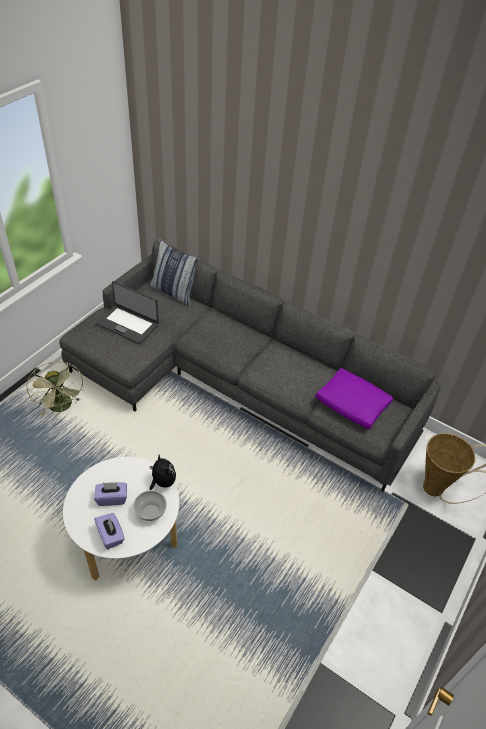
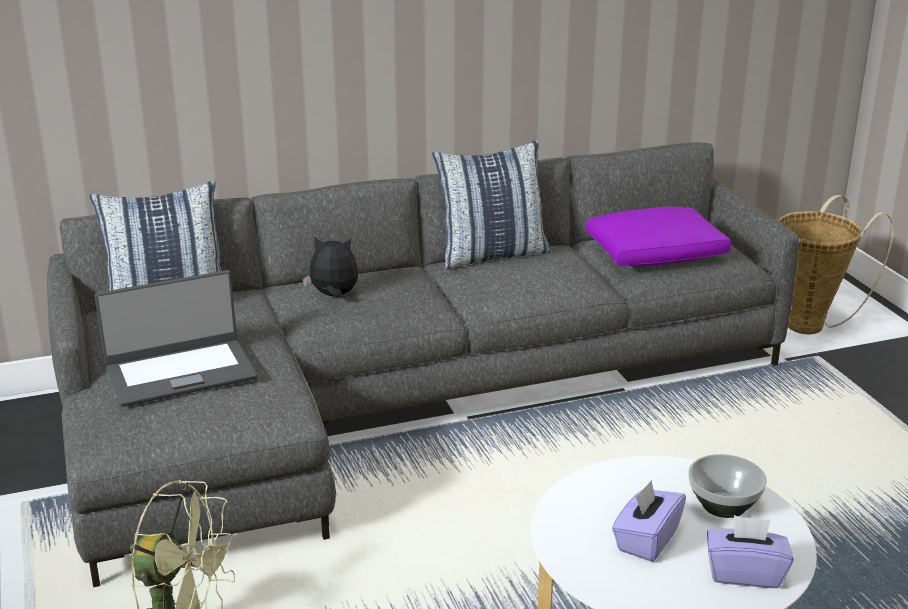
camera: 50 degrees left, 20 degrees down
(162, 482) = (658, 468): plush toy -> plush toy (334, 296)
(297, 353) = (492, 255): none -> pillow

